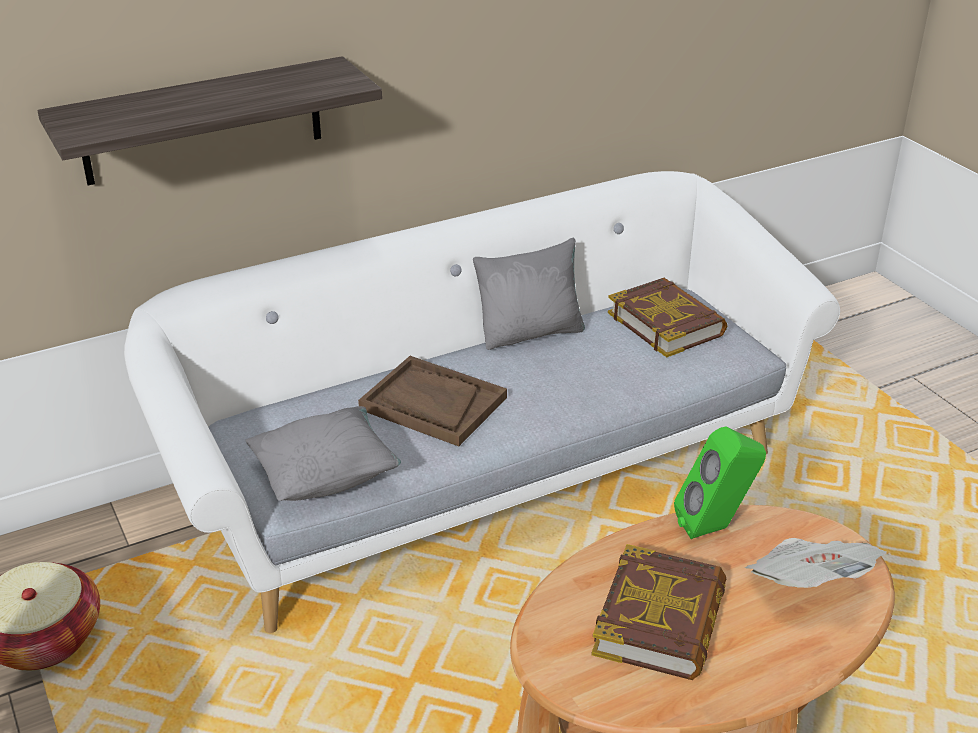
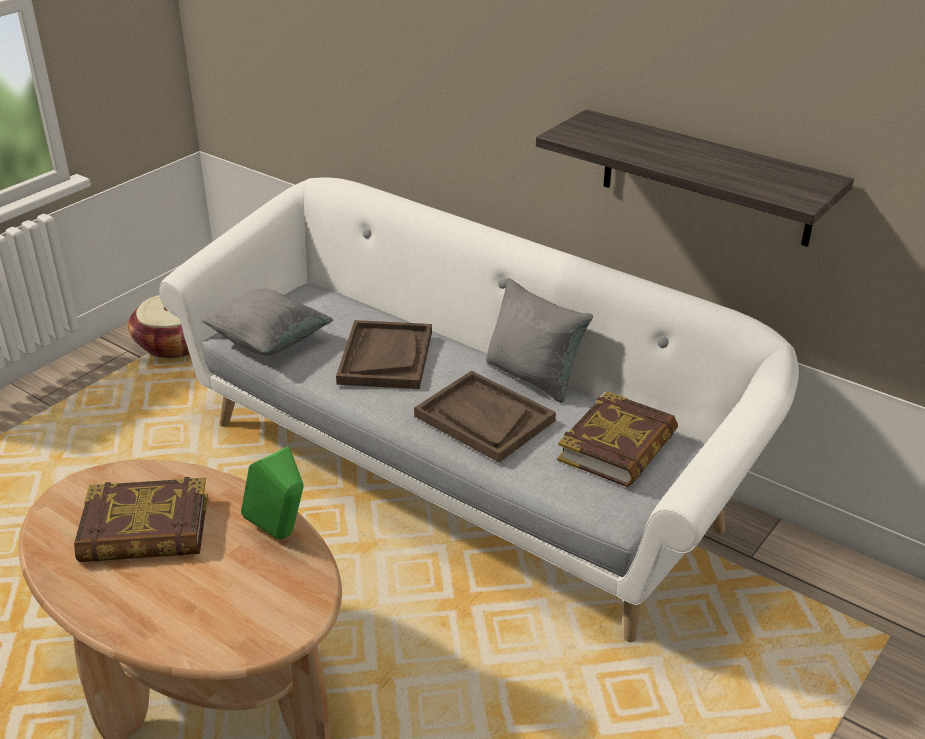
camera: 65 degrees right, 0 degrees up
(202, 121) = (383, 64): shelf -> shelf (706, 178)
(582, 375) = (484, 418): none -> brown tray
(808, 585) = (225, 609): newspaper -> none

